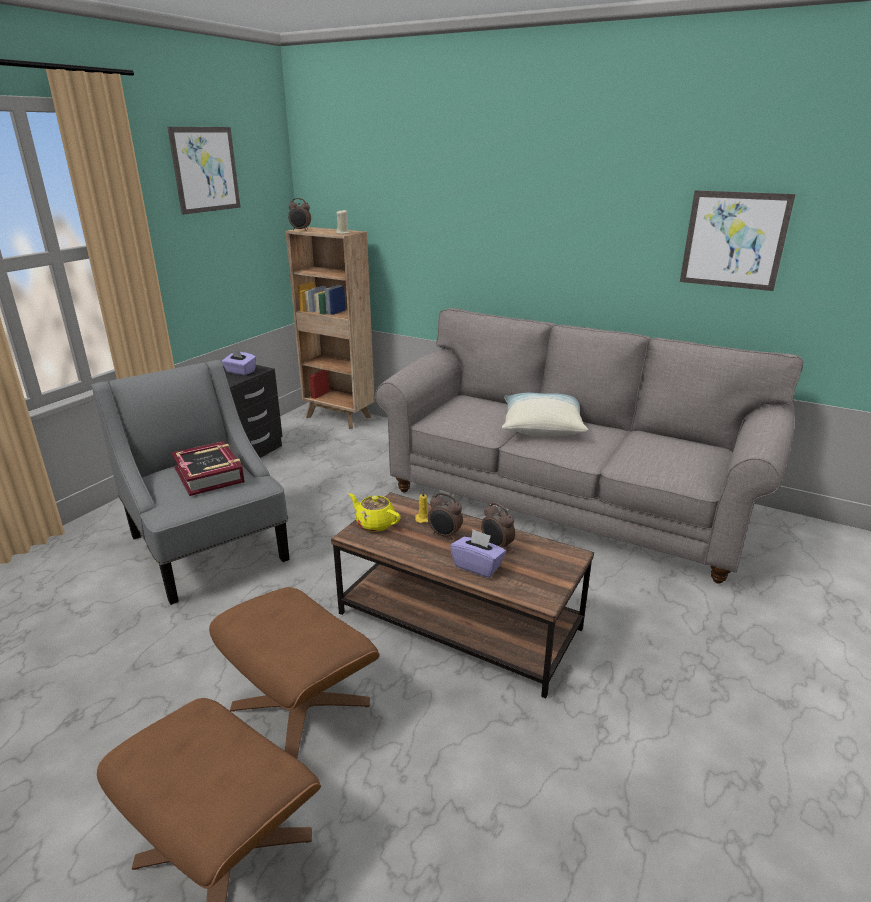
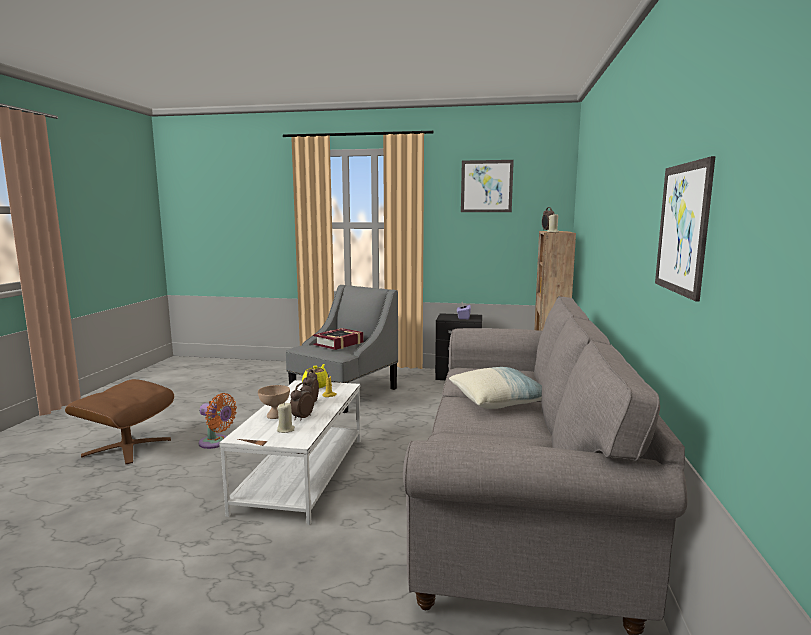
camera: 70 degrees right, 15 degrees down
(300, 705) = (216, 443): brown ottoman -> orange fan
(460, 620) = (303, 473): brown coffee table -> white coffee table
(477, 566) = (274, 415): purple tissue box -> beige bowl
(532, 561) = (286, 430): none -> beige candle

